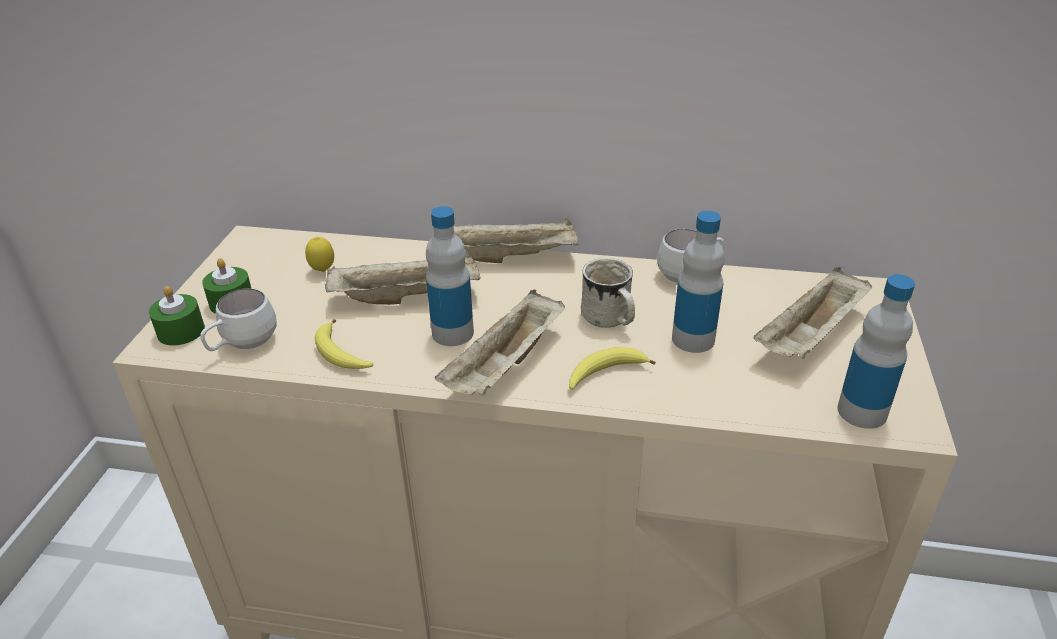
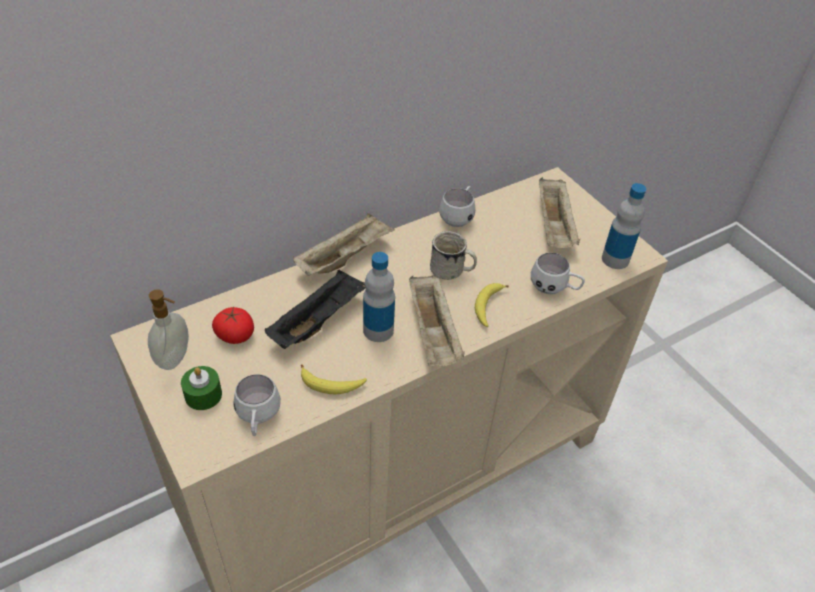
camera: 45 degrees left, 10 degrees up
(181, 331) = (198, 437): green candle -> none
(253, 264) = (175, 358): none -> soap dispenser
(323, 271) = (235, 335): lemon -> tomato
(408, 296) = (318, 321): beige tray -> black tray
(693, 339) = (505, 259): bottle -> none
(721, 399) = (554, 288): none -> white mug

